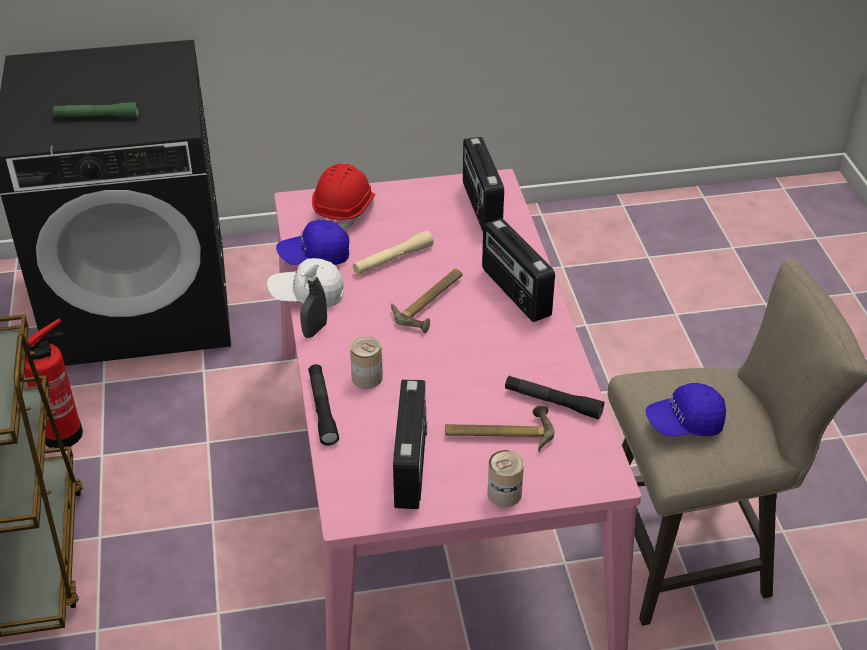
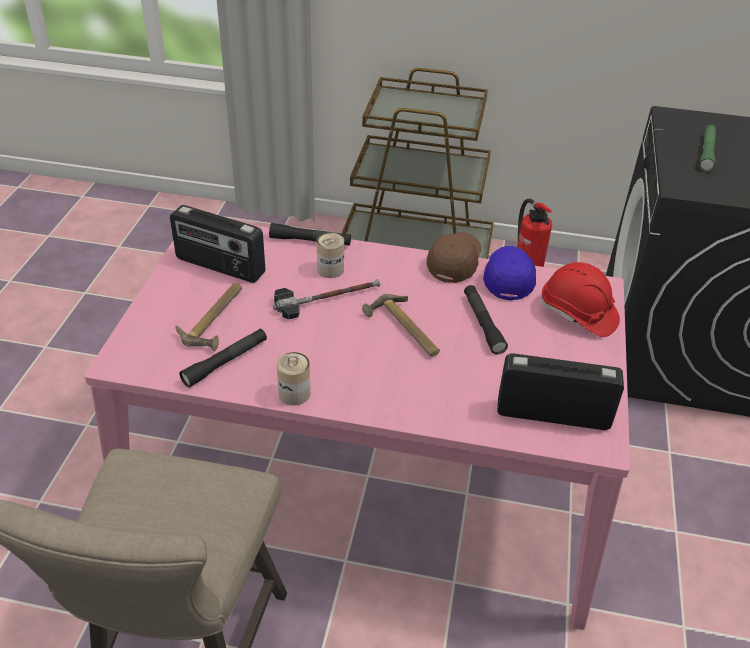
camera: 110 degrees right, 0 degrees up
(307, 295) = (454, 263): white cap -> brown cap
(315, 330) = (405, 257): grey spray bottle -> none
(393, 259) = (483, 324): beige flashlight -> black flashlight
(417, 365) = (327, 299): none -> hammer
(504, 493) = (154, 302): can -> can (294, 393)
(514, 292) = (390, 390): radio -> none
(684, 423) = (163, 483): blue cap -> none

